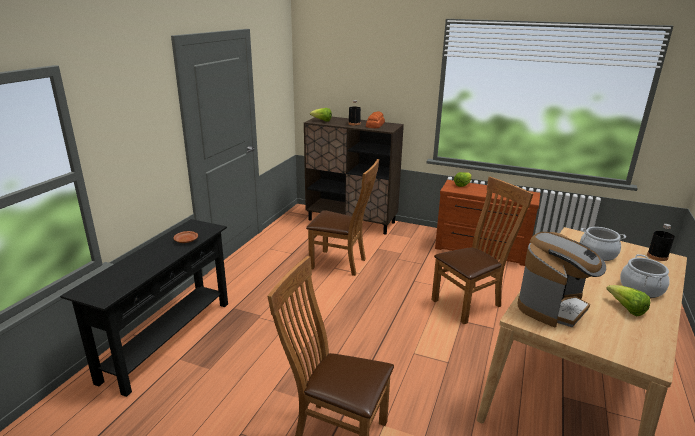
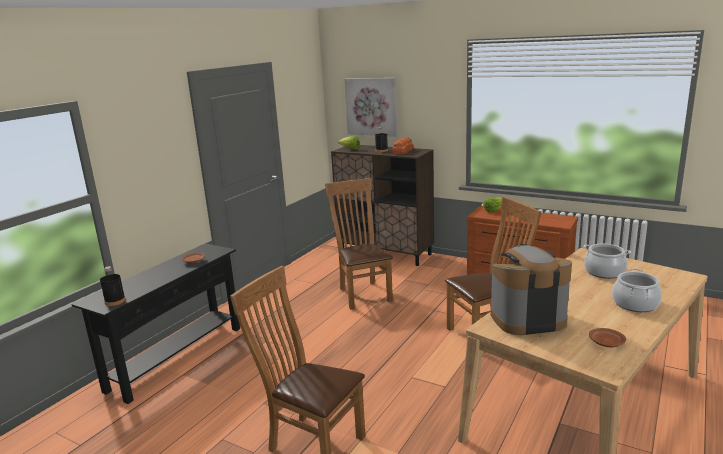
camera: 10 degrees right, 5 degrees down
(341, 264) = (363, 293): brown chair -> brown chair turned 135 degrees counterclockwise
(343, 79) = (372, 106): none -> picture
(553, 307) = (527, 319): coffee machine -> coffee machine turned 150 degrees counterclockwise
(626, 309) = (607, 322): lettuce -> none
(636, 332) = (606, 343): none -> brown plate
(657, 256) = (672, 275): black bottle -> black bottle (115, 301)

